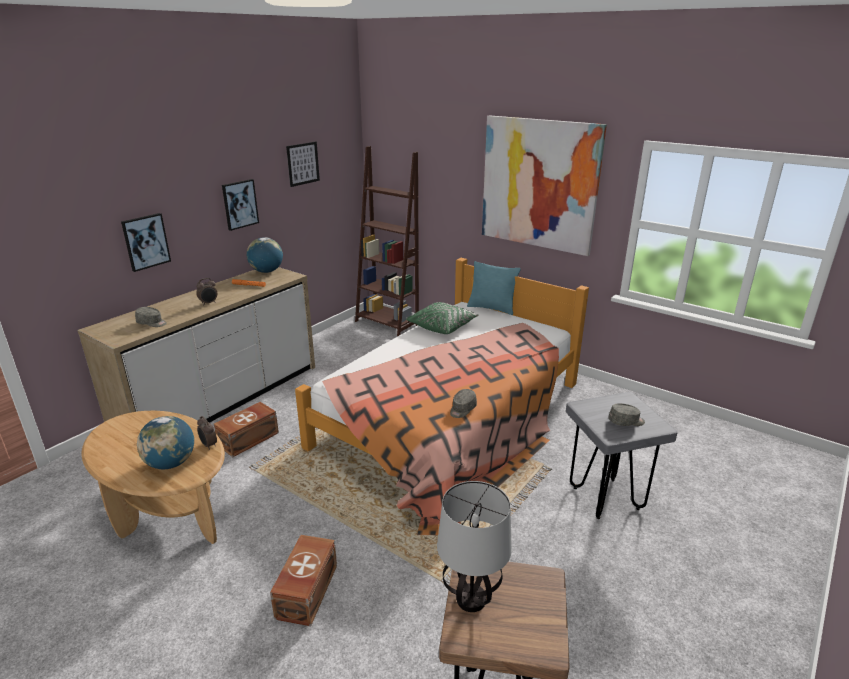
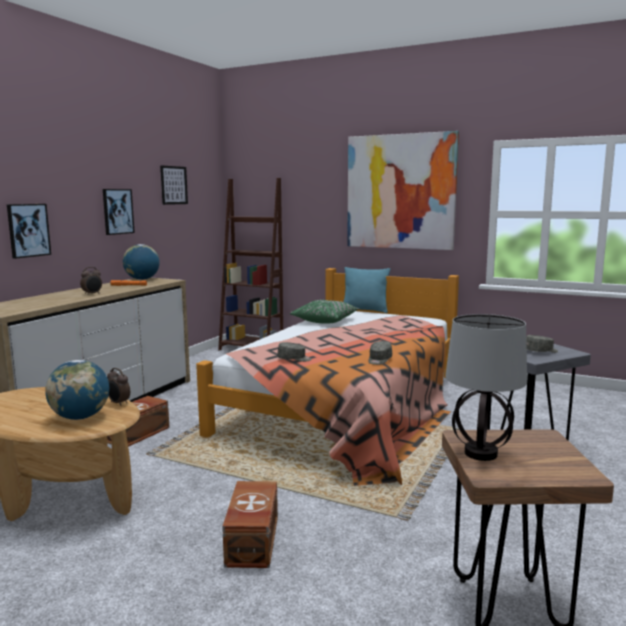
camera: 10 degrees left, 15 degrees down
(152, 323) = (36, 304): grey cap -> grey cap (294, 359)

